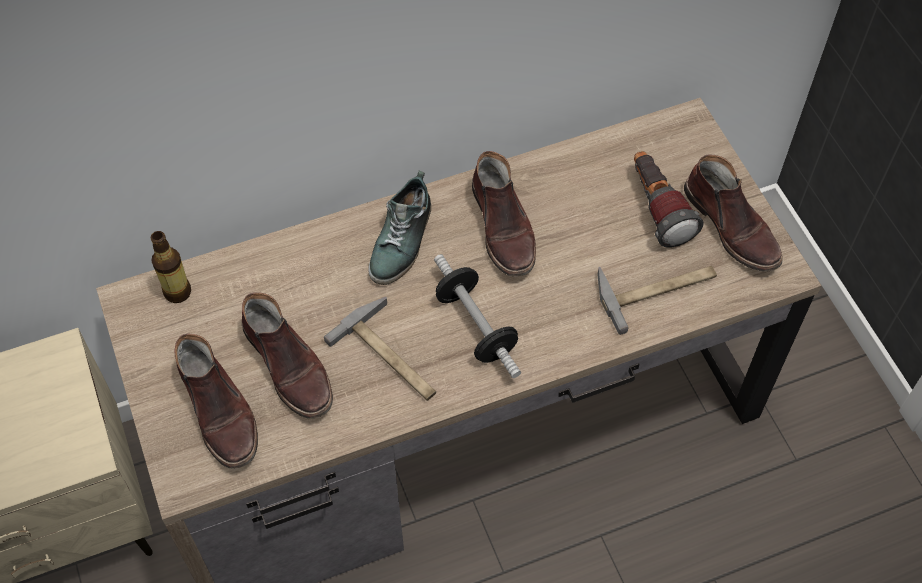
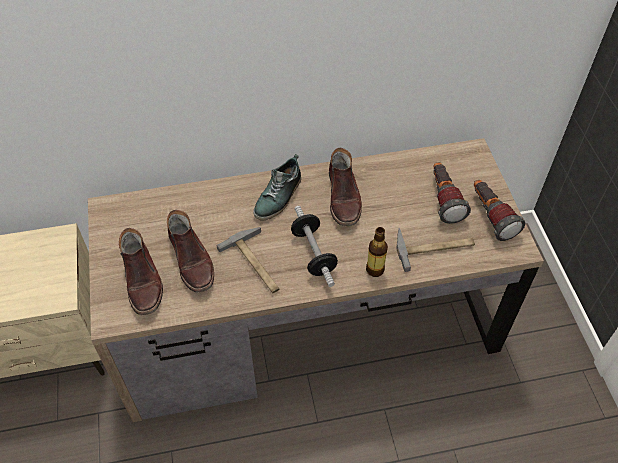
camera: 10 degrees right, 5 degrees down
(177, 292) = (135, 207): bottle -> bottle (375, 270)
(732, 227) = (491, 217): brown boot -> flashlight

